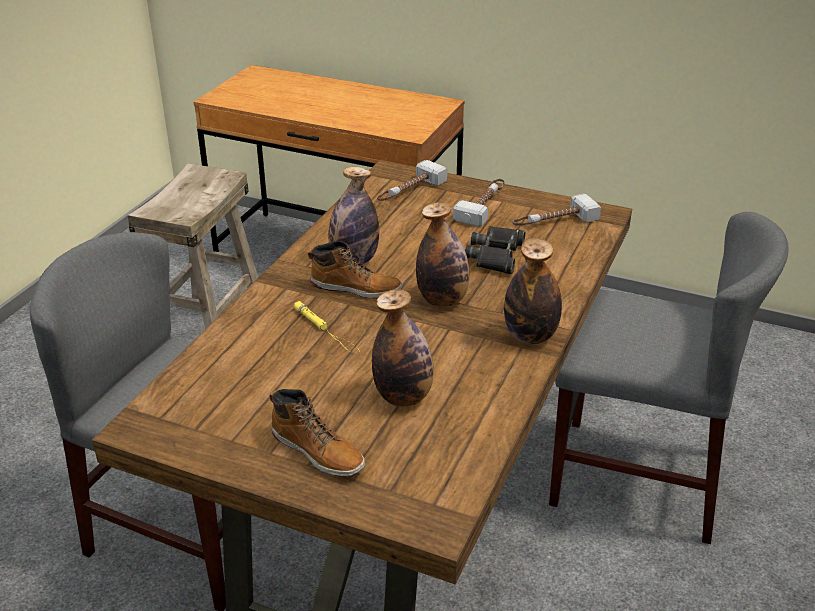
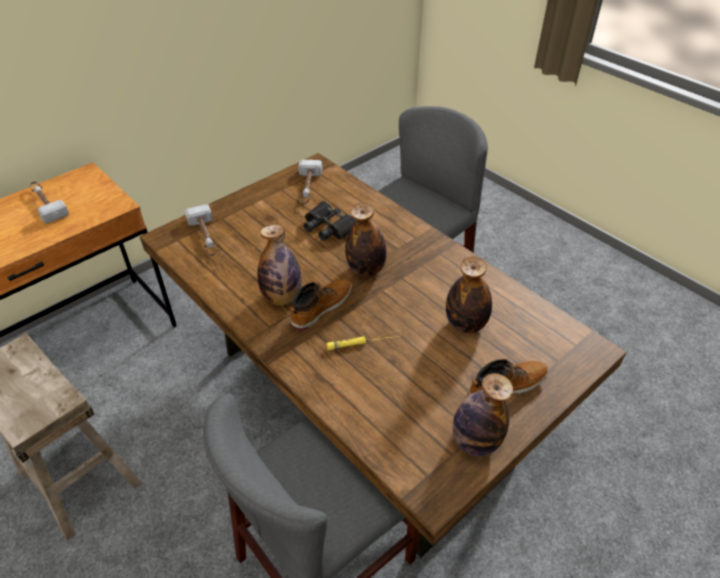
camera: 65 degrees left, 10 degrees up
(483, 205) = (260, 209): hammer -> hammer (46, 204)
(530, 336) = (430, 245): bottle -> bottle (475, 442)

